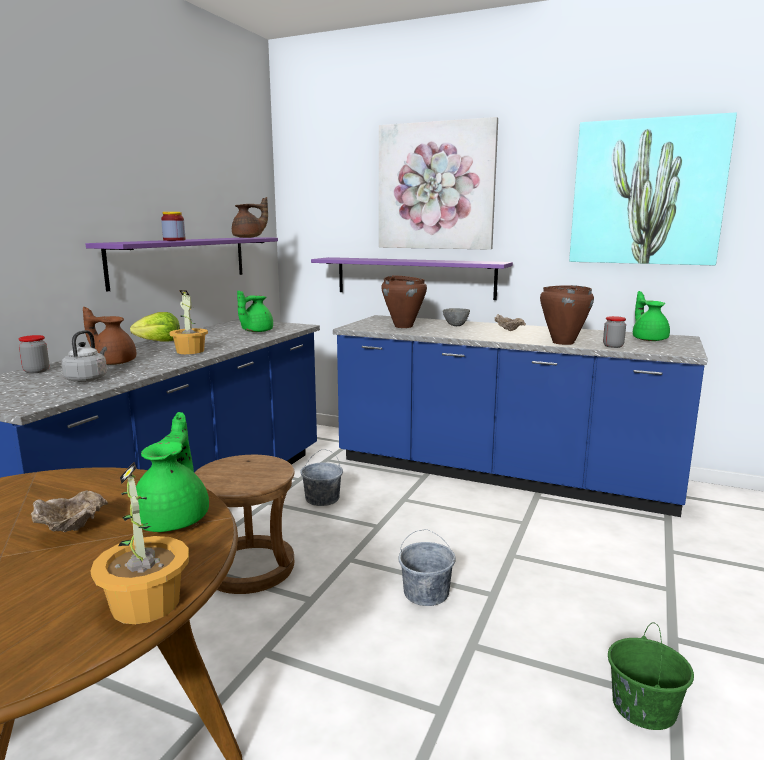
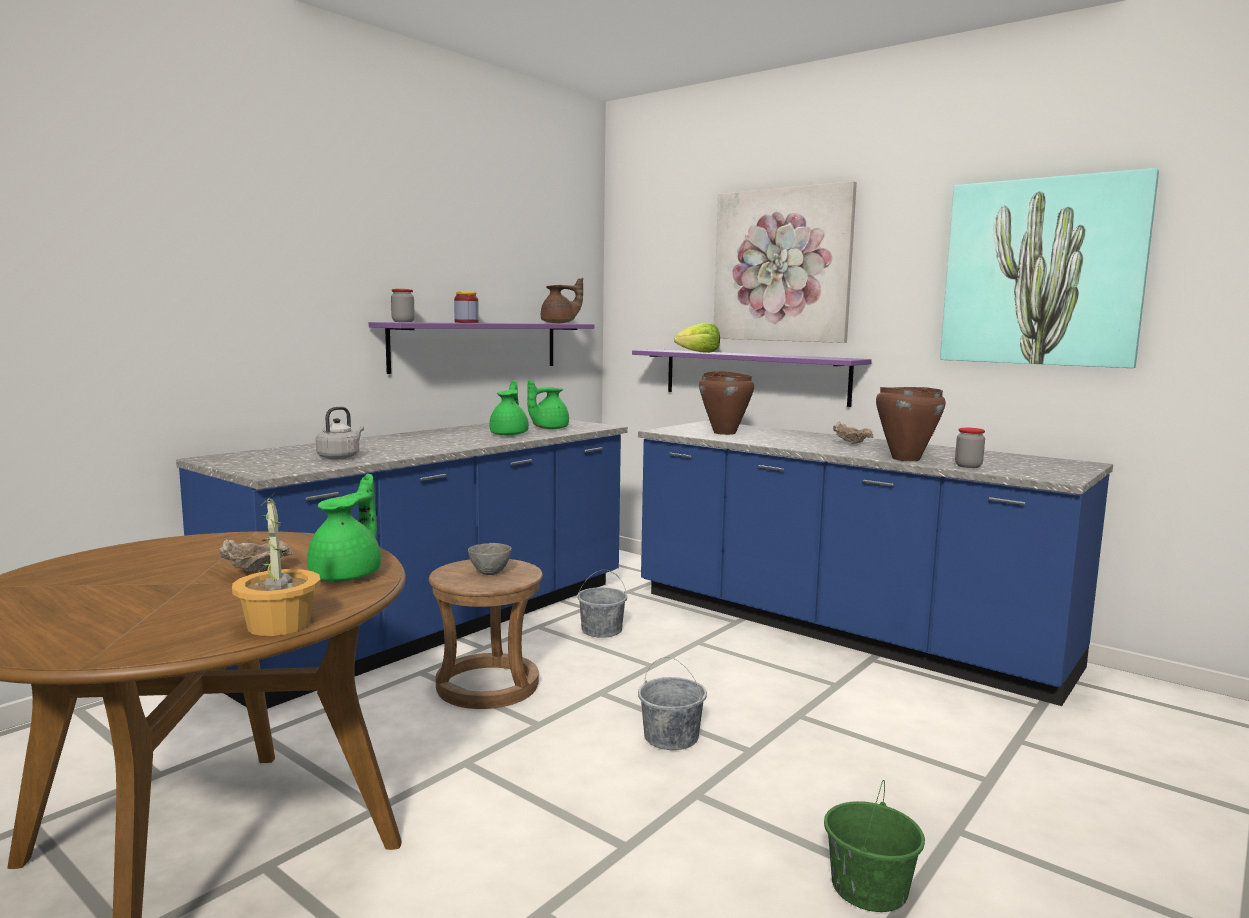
camera: 15 degrees right, 5 degrees down
(36, 371) = (299, 448): jar -> jar (403, 322)
(113, 362) = (376, 446): brown teapot -> none
(159, 341) = (437, 431): lettuce -> lettuce (699, 352)
(190, 351) = (460, 441): potted plant -> none
(456, 325) = (791, 435): grey bowl -> grey bowl (490, 573)
(649, 339) = (1031, 462): green teapot -> green teapot (510, 434)

